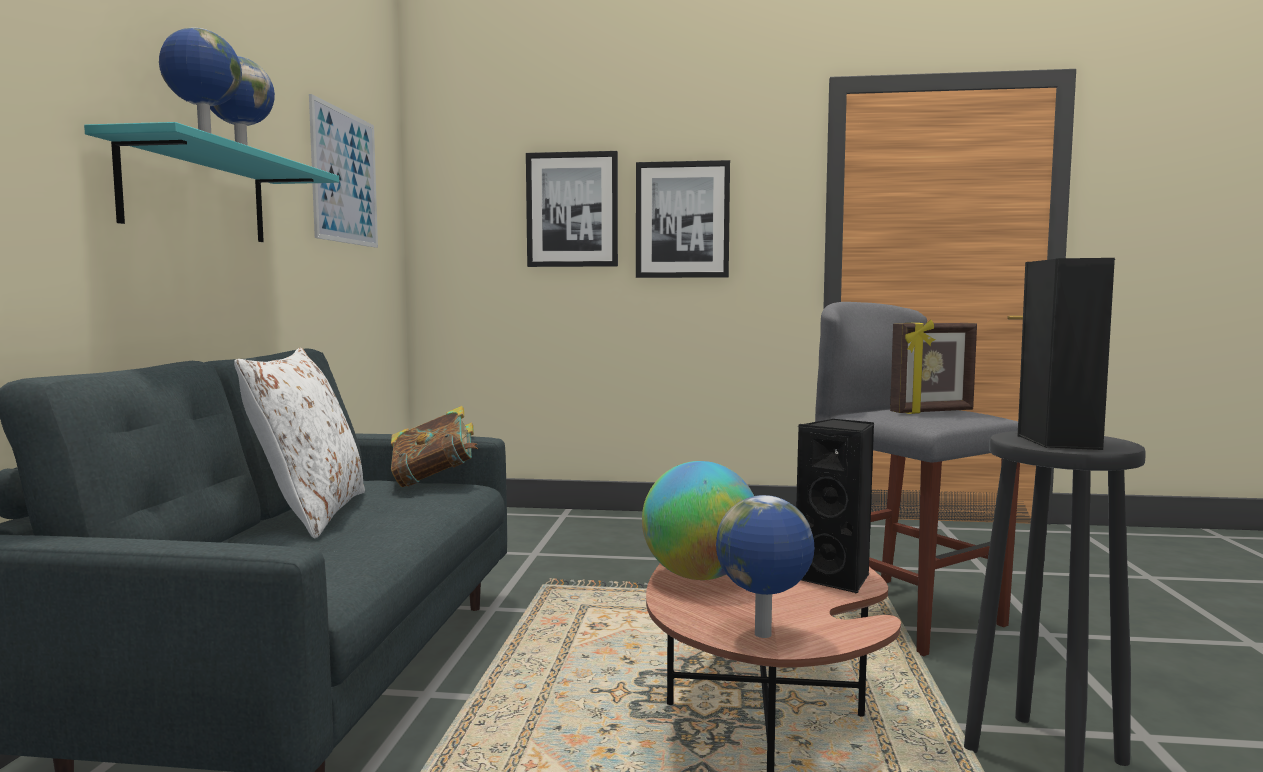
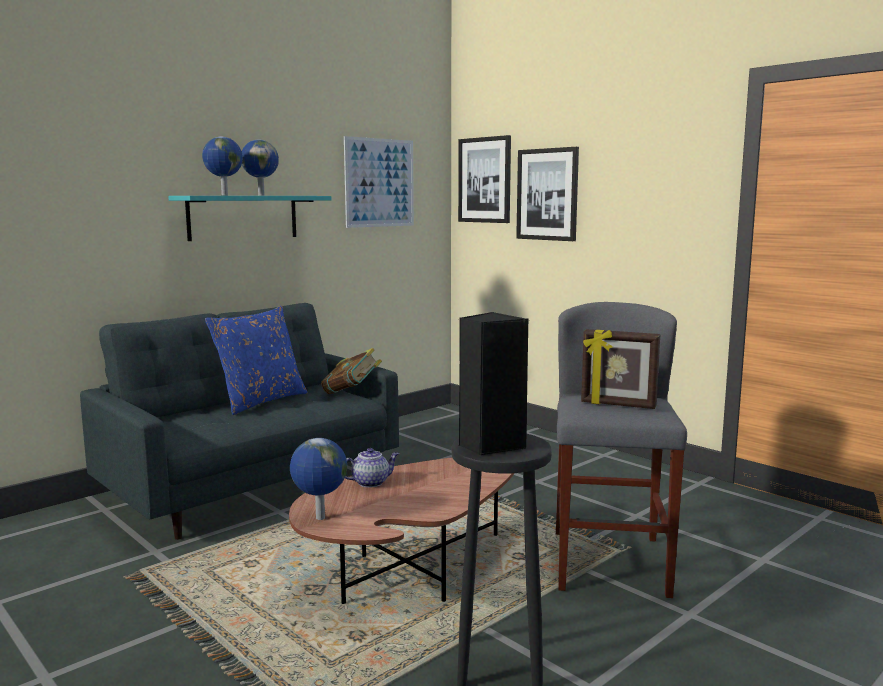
camera: 40 degrees right, 5 degrees up
(310, 514) = (260, 401): white pillow -> blue pillow
(682, 220) = (622, 204): picture -> picture (485, 180)
(699, 576) = (371, 482): globe -> teapot
(837, 578) = (433, 506): black speaker -> none

